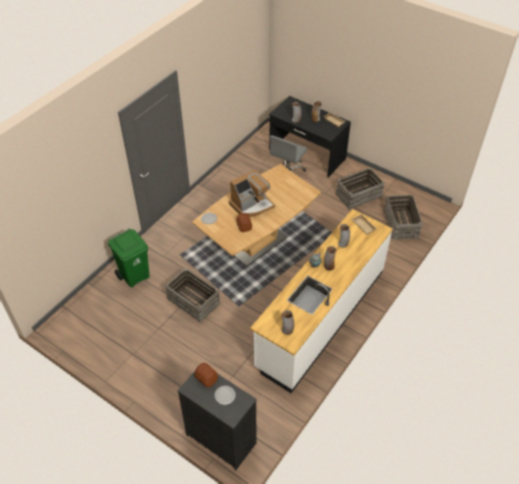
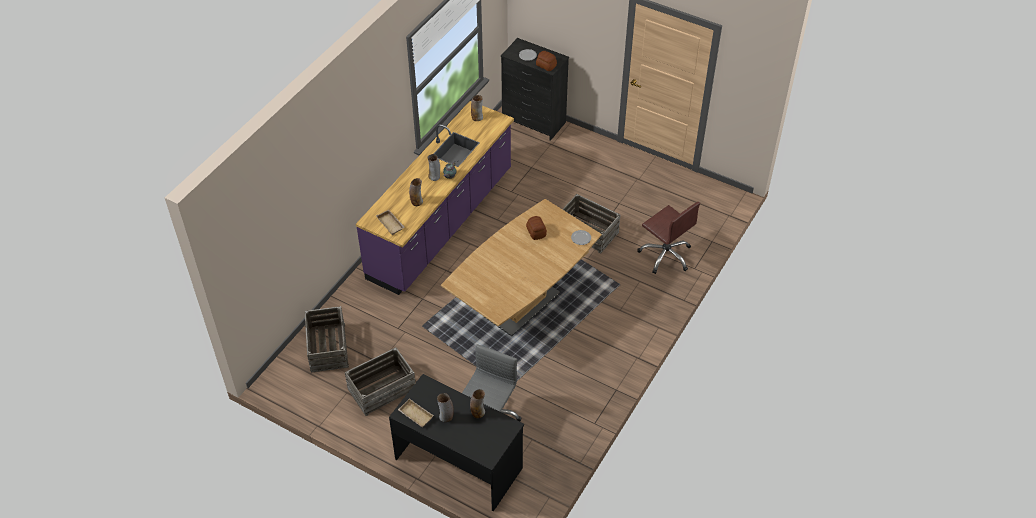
camera: 175 degrees right, 0 degrees up
(135, 276) = (665, 255): green trash can -> brown office chair
(252, 205) = (530, 259): coffee machine -> none
(320, 318) = (442, 224): white counter -> purple counter

